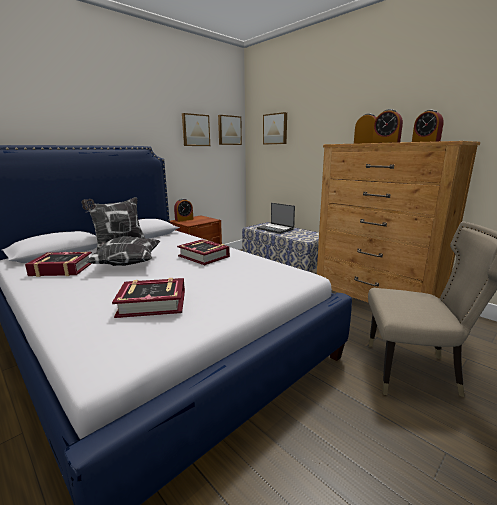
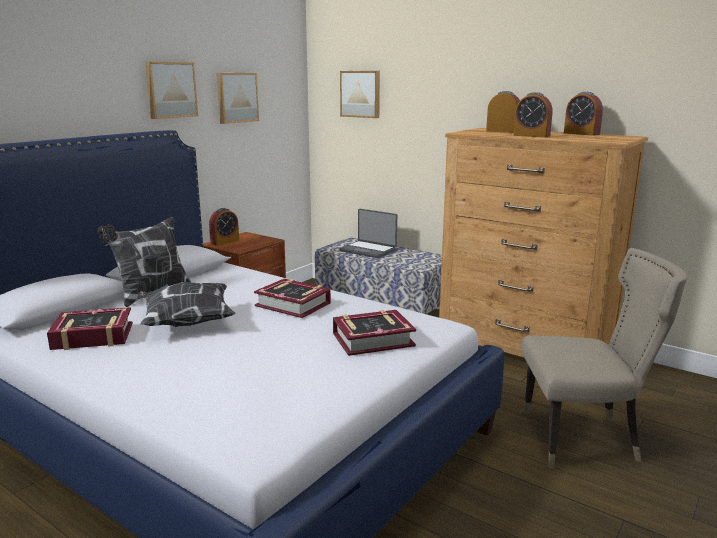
camera: 10 degrees left, 0 degrees up
(152, 303) = (268, 375): book -> book (373, 339)
(229, 130) = (285, 93): picture -> picture (170, 90)

